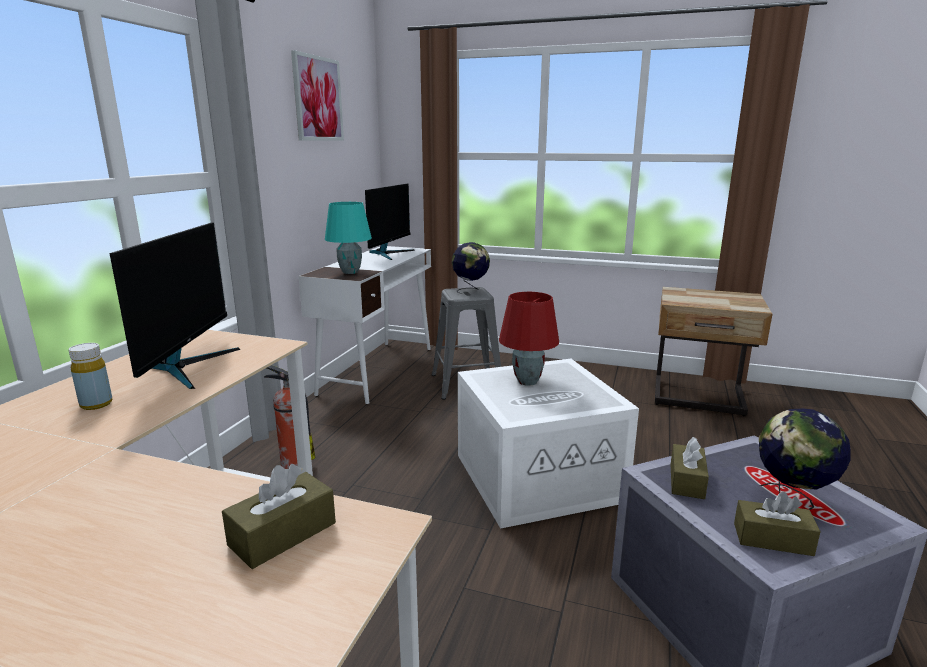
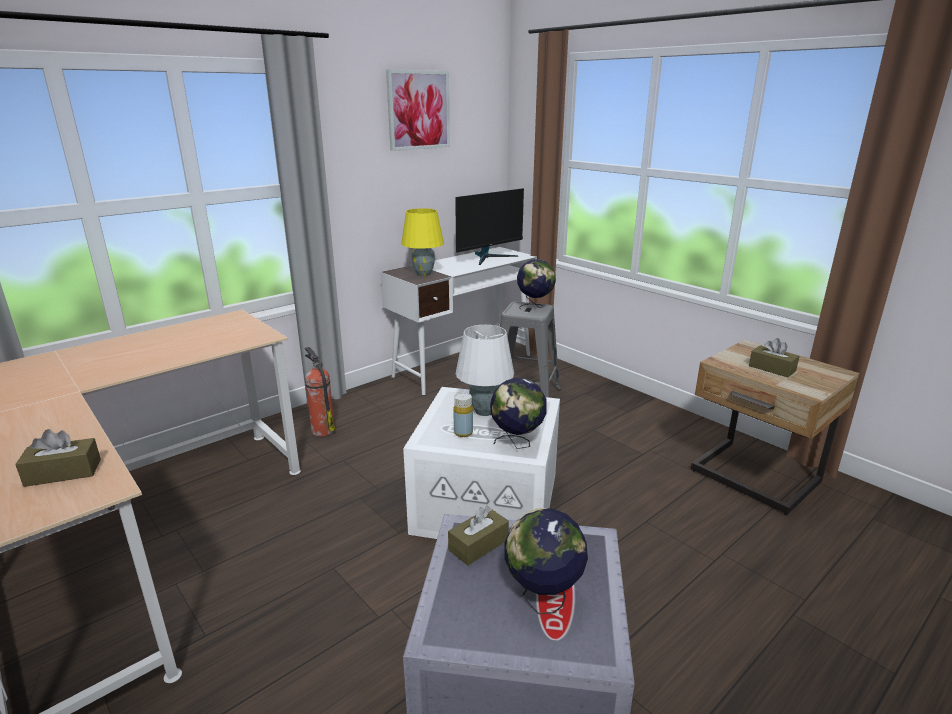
camera: 30 degrees right, 5 degrees up
(96, 404) = (112, 358): yellow bottle -> yellow bottle (463, 432)
(186, 366) = (191, 341): monitor -> none
(350, 272) = (423, 274): turquoise table lamp -> yellow table lamp
(526, 381) = (484, 411): red table lamp -> white table lamp
(593, 398) = (517, 444): none -> globe
(772, 539) = (468, 621): brown tissue box -> brown tissue box (772, 368)

